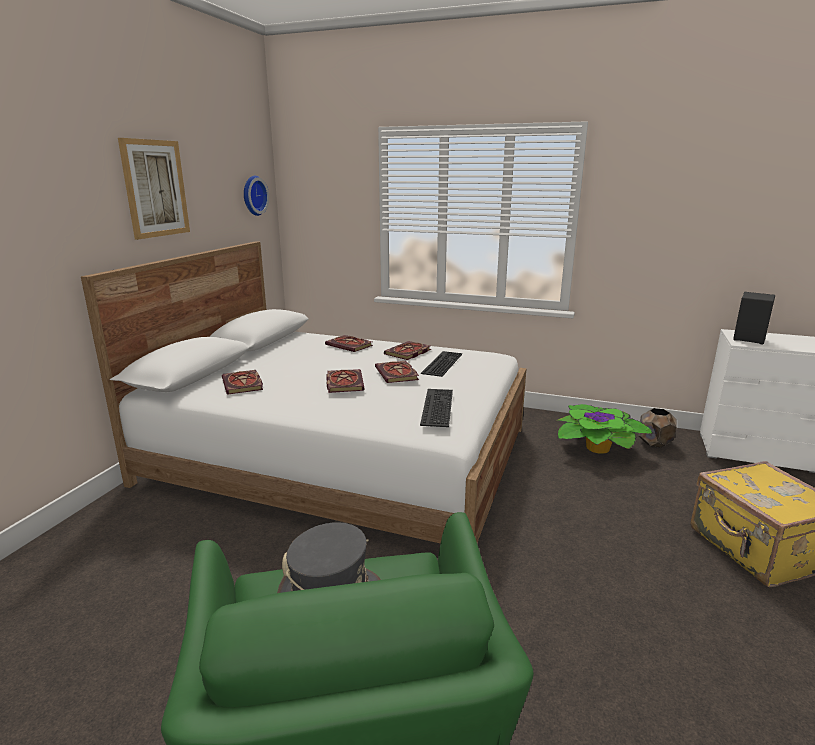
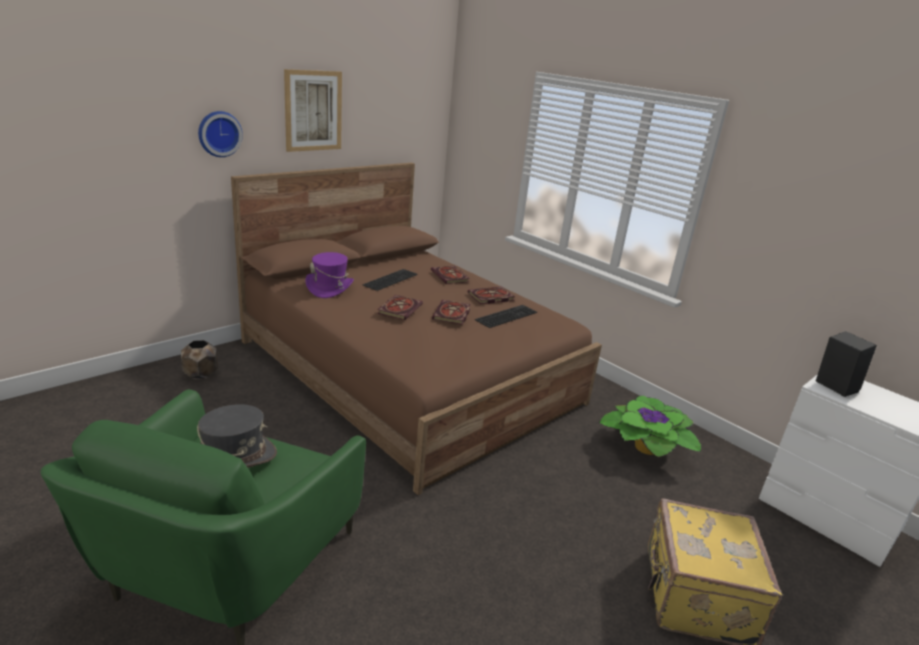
camera: 25 degrees right, 5 degrees up
(243, 384) = (330, 288): book -> purple hat
(253, 195) = (419, 120): wall clock -> wall clock (219, 133)
(341, 455) = (408, 371): white bed -> brown bed
(435, 406) = (442, 351): keyboard -> keyboard (390, 279)
(654, 443) = (716, 465): brown planter -> brown planter (201, 375)

